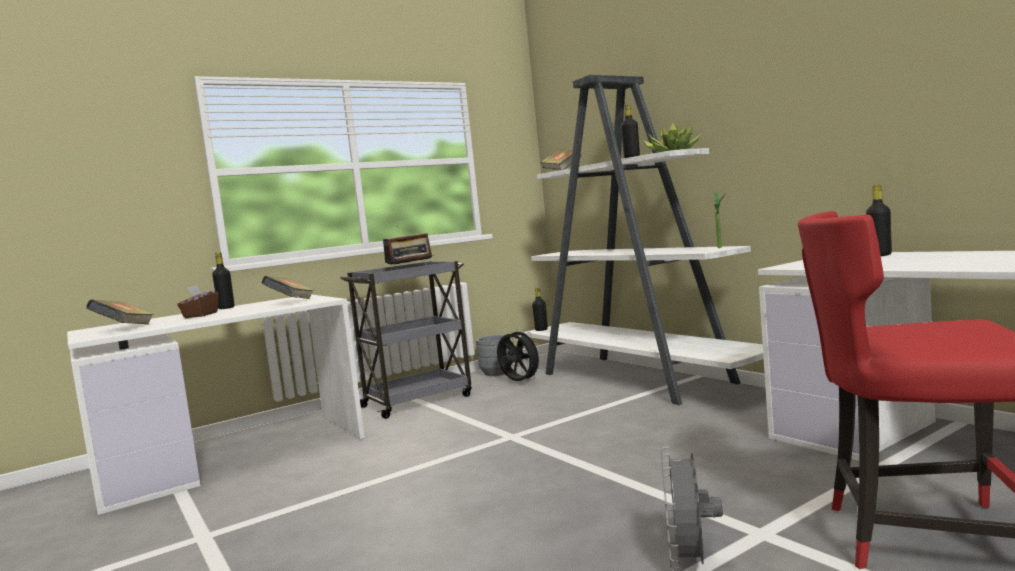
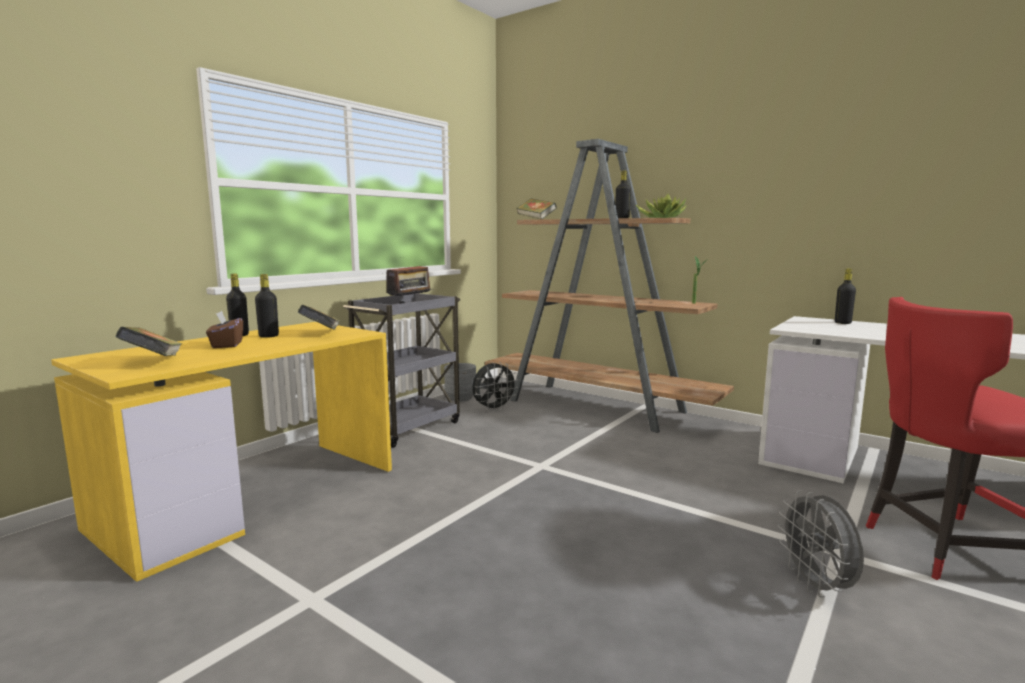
camera: 20 degrees left, 5 degrees up
(233, 456) = (253, 496): white desk -> yellow desk
(519, 383) = (493, 409): black fan -> black fan turned 120 degrees clockwise
(541, 330) = (501, 360): black bottle -> black bottle (268, 336)
(638, 379) = (598, 407): white bookcase -> brown bookcase

